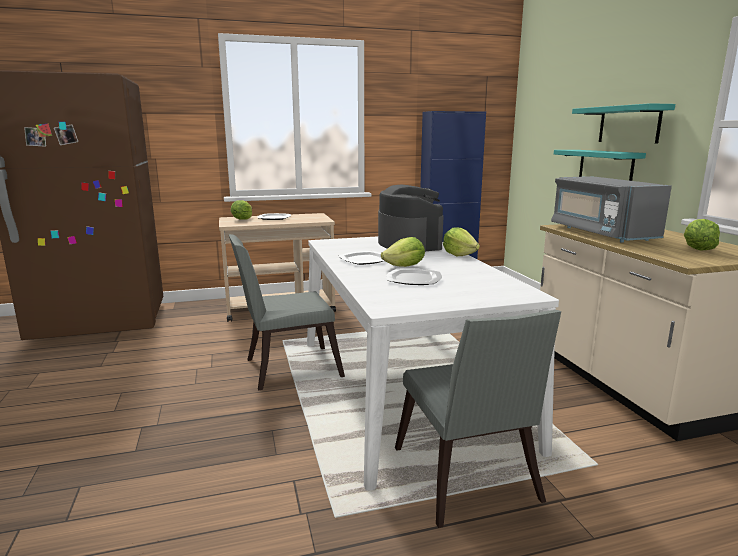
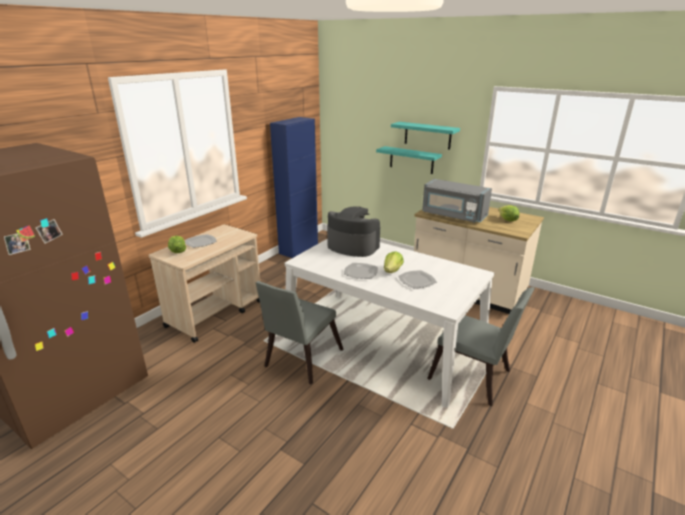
camera: 40 degrees left, 10 degrees up
(459, 255) = (397, 249): lettuce -> none

